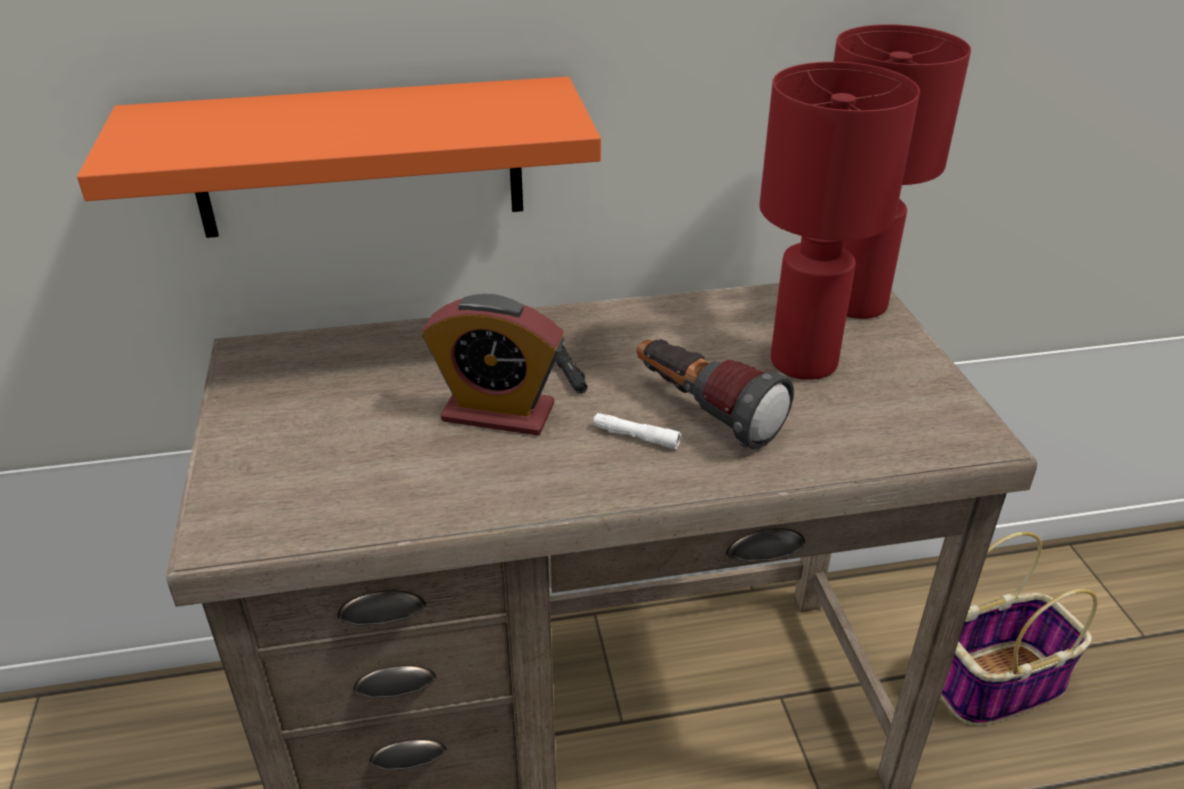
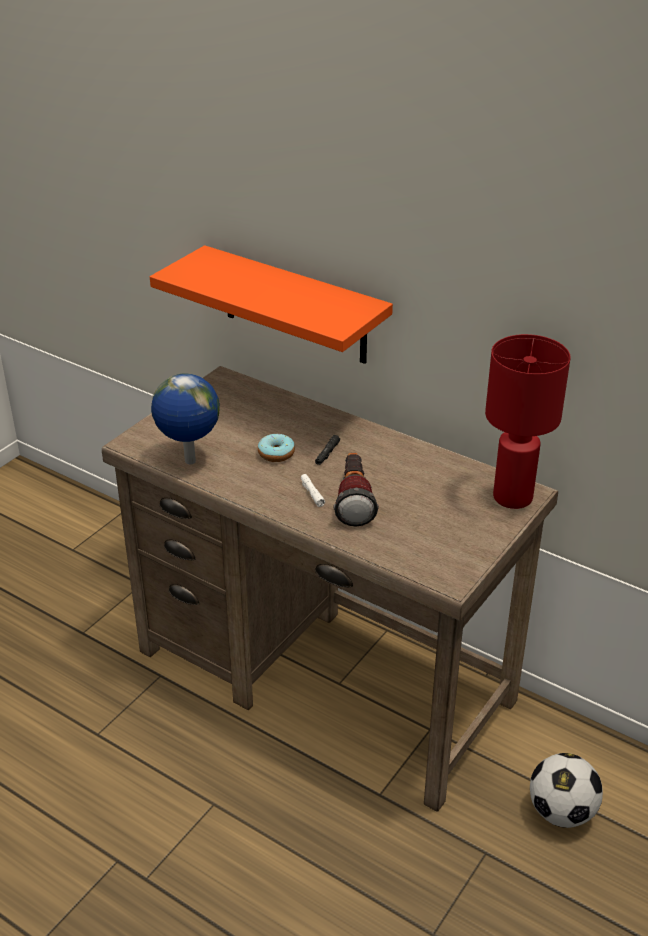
camera: 45 degrees right, 0 degrees up
(379, 503) = (189, 462): none -> globe
(498, 413) = (276, 454): alarm clock -> donut
(805, 363) = (435, 507): red table lamp -> none
(998, 683) = (561, 812): basket -> football

